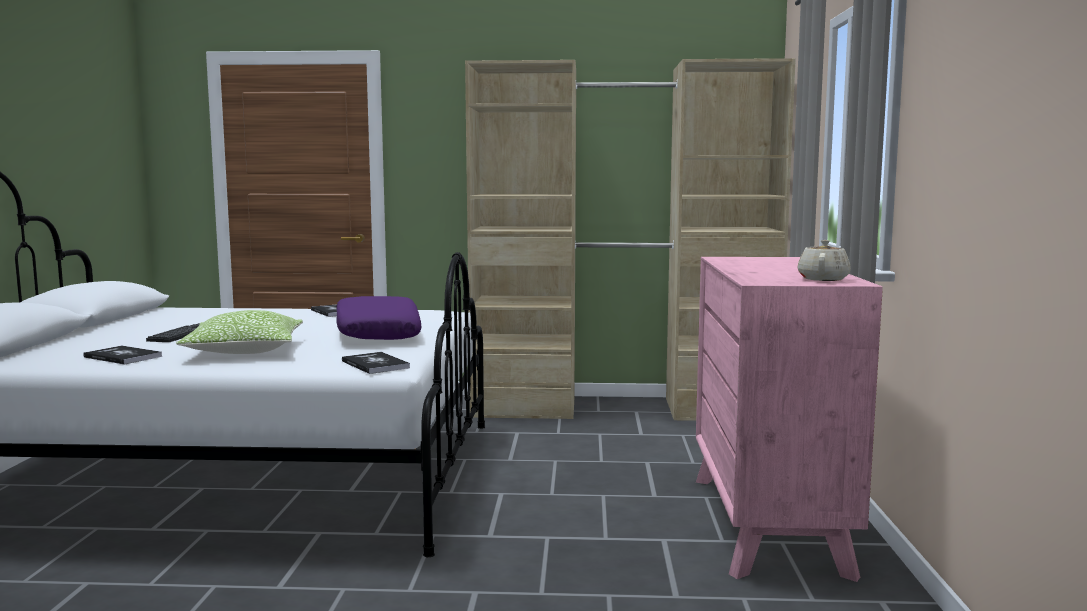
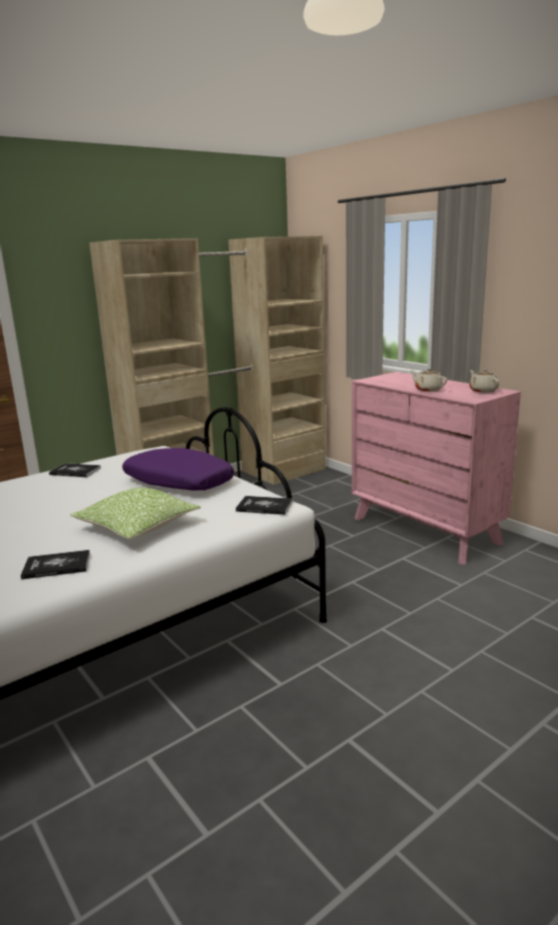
camera: 40 degrees left, 10 degrees up
(182, 334) = (23, 529): keyboard -> none
(750, 270) = (427, 389): none -> beige teapot

